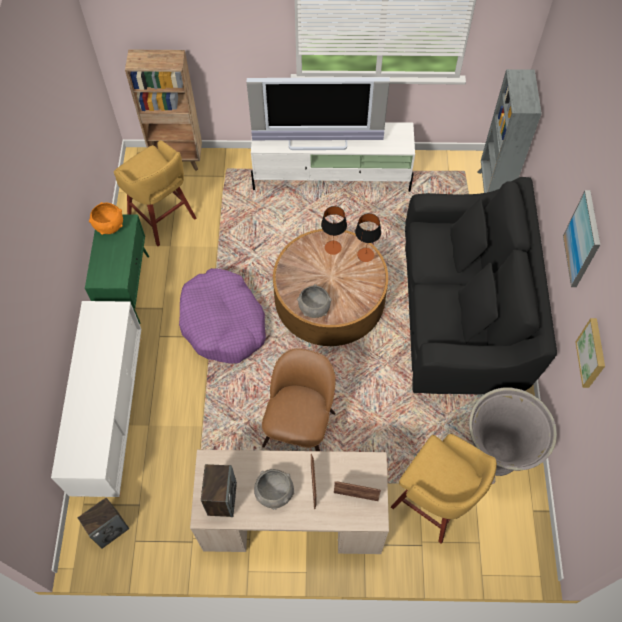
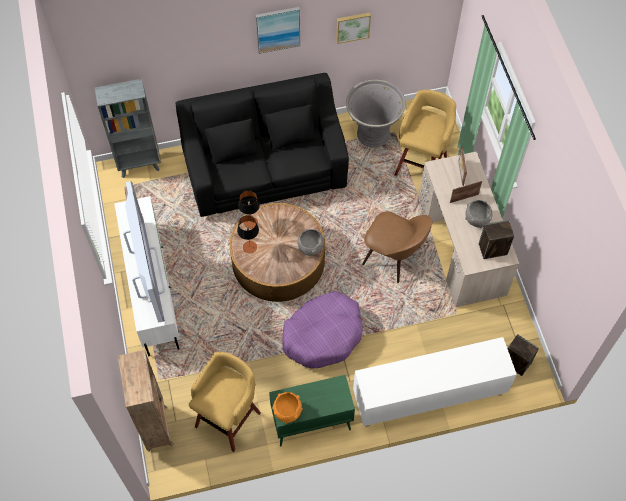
camera: 105 degrees left, 0 degrees up
(300, 426) = (394, 257): brown chair -> brown chair turned 150 degrees counterclockwise

